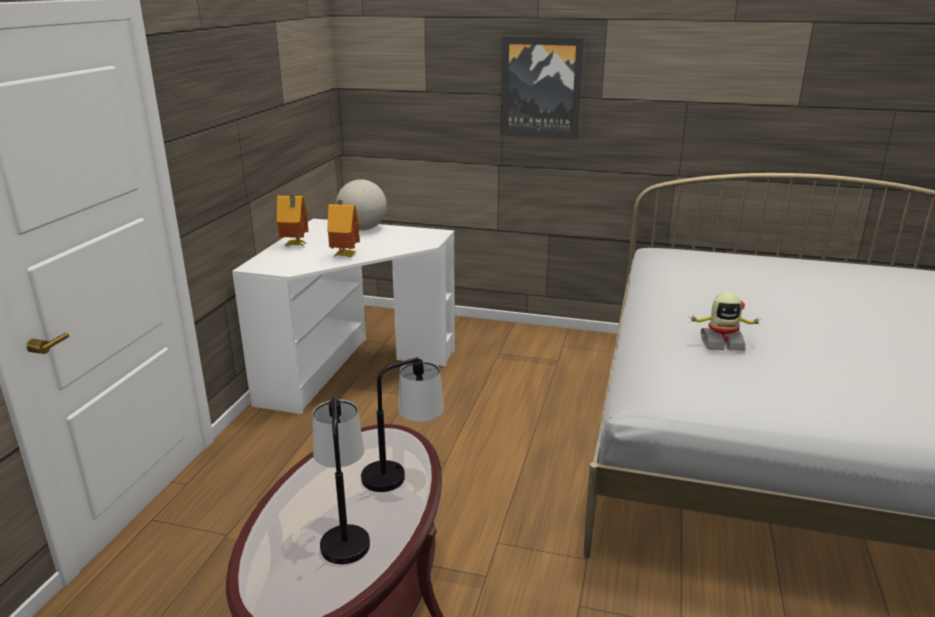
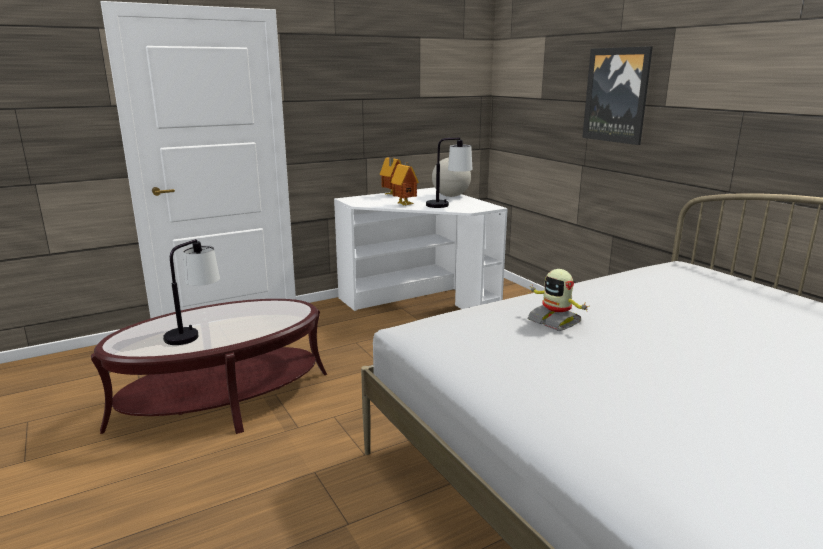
camera: 45 degrees right, 5 degrees down
(403, 472) = (268, 324): table lamp -> table lamp (448, 206)

